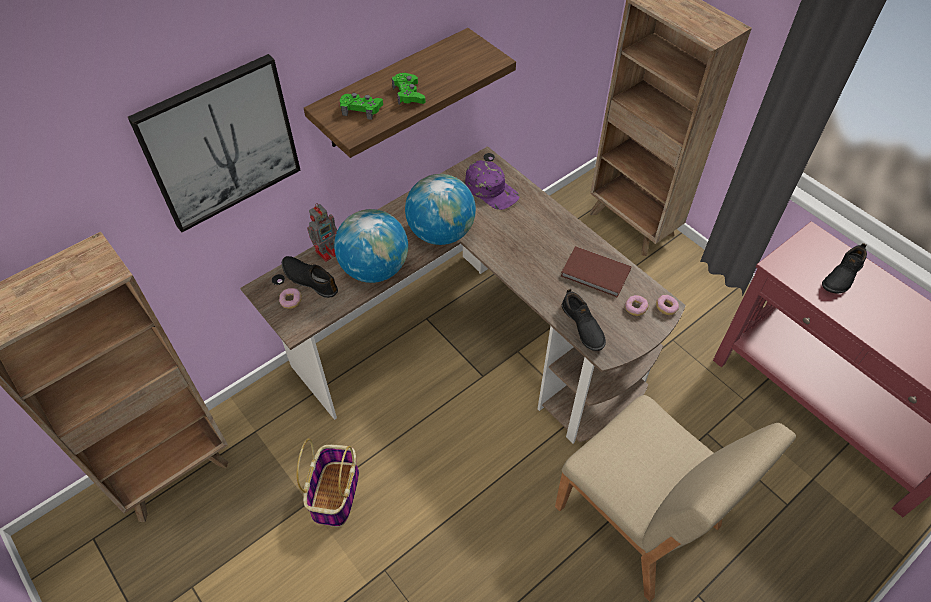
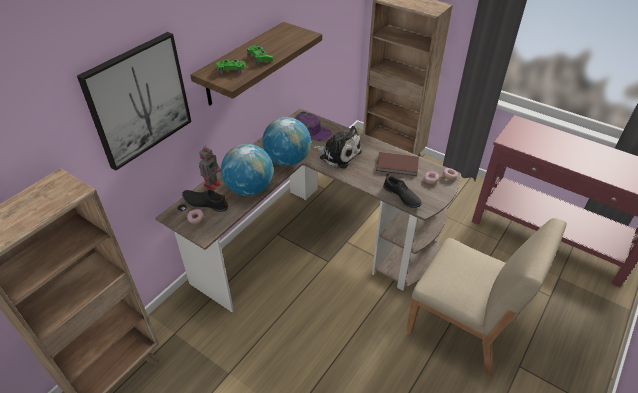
camera: 15 degrees left, 10 degrees down
(335, 493) = (248, 361): basket -> none
(516, 237) = (338, 154): none -> plush toy
(841, 276) = (545, 139): black shoe -> none

